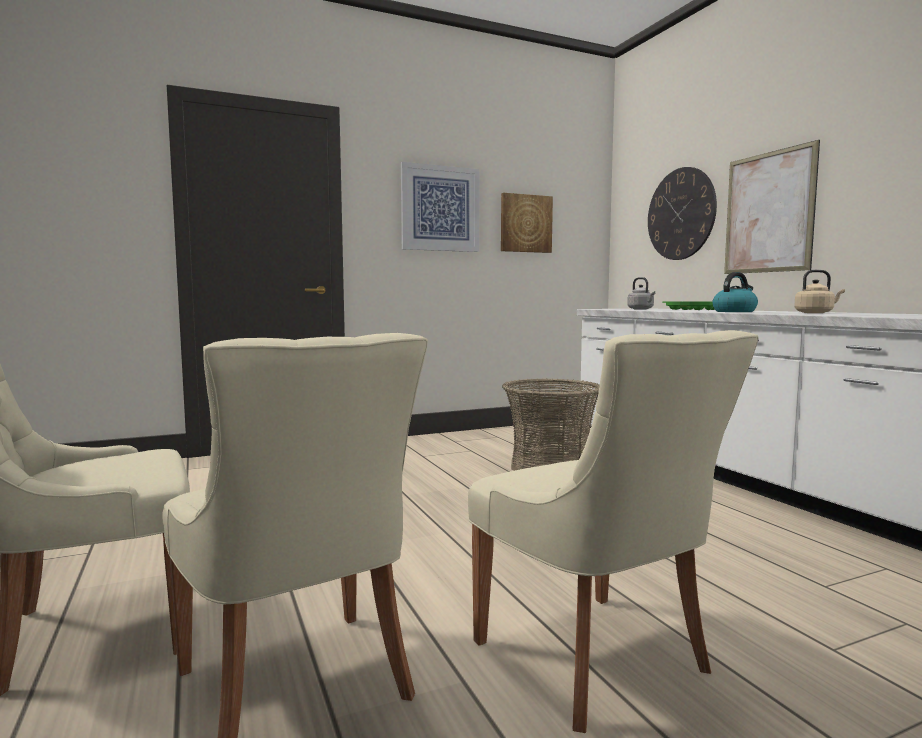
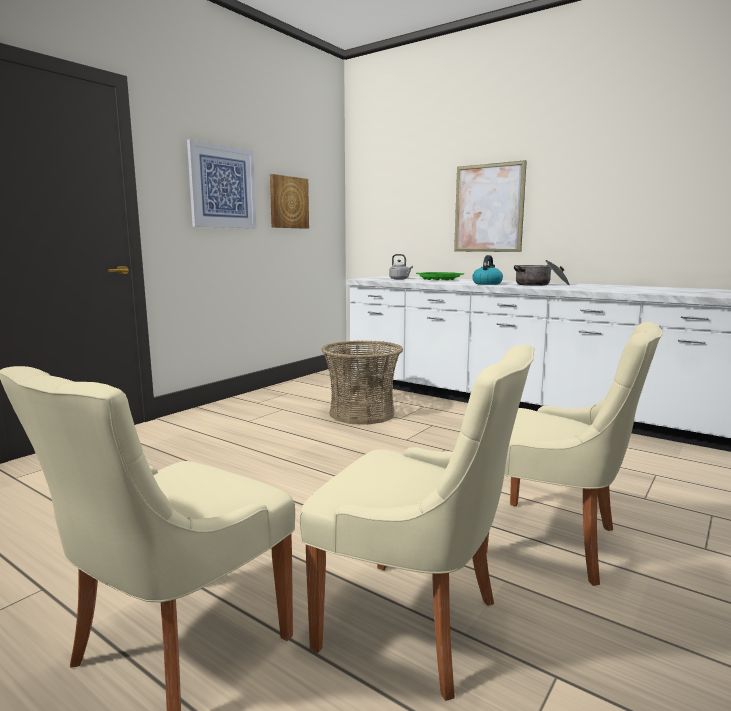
camera: 30 degrees left, 5 degrees up
(681, 214) = (414, 202): wall clock -> none
(815, 313) = (541, 284): beige kettle -> cooking pot

